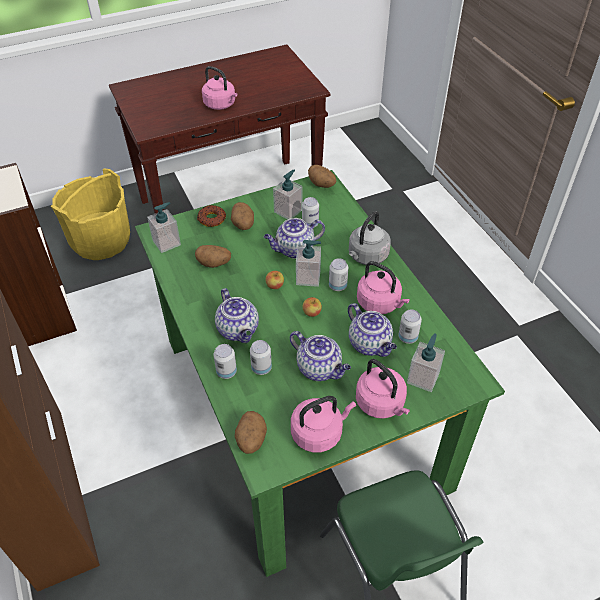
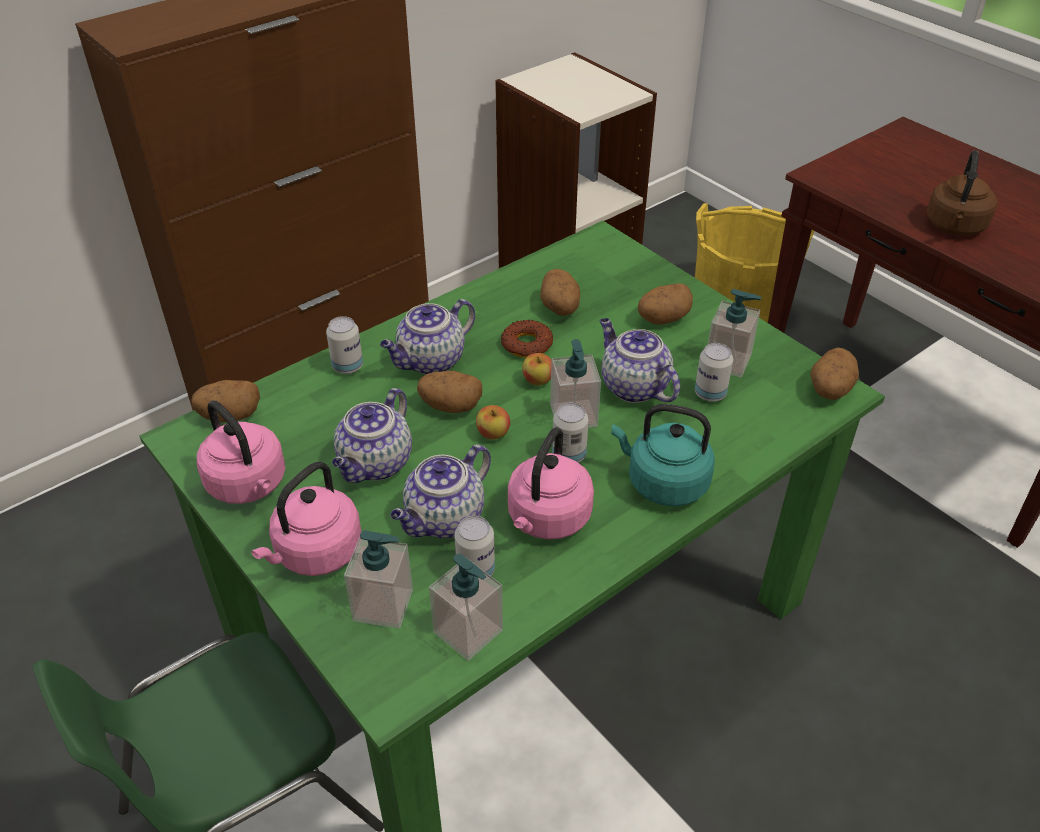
camera: 75 degrees right, 5 degrees down
(167, 243) = (582, 255): soap dispenser -> soap dispenser (468, 631)
(211, 219) = (657, 284): donut -> donut (526, 344)
(221, 105) = (954, 227): pink kettle -> brown kettle
(261, 368) = (362, 400): can -> none
(282, 327) = (450, 406): none -> potato
(367, 256) = (663, 483): grey kettle -> turquoise kettle

